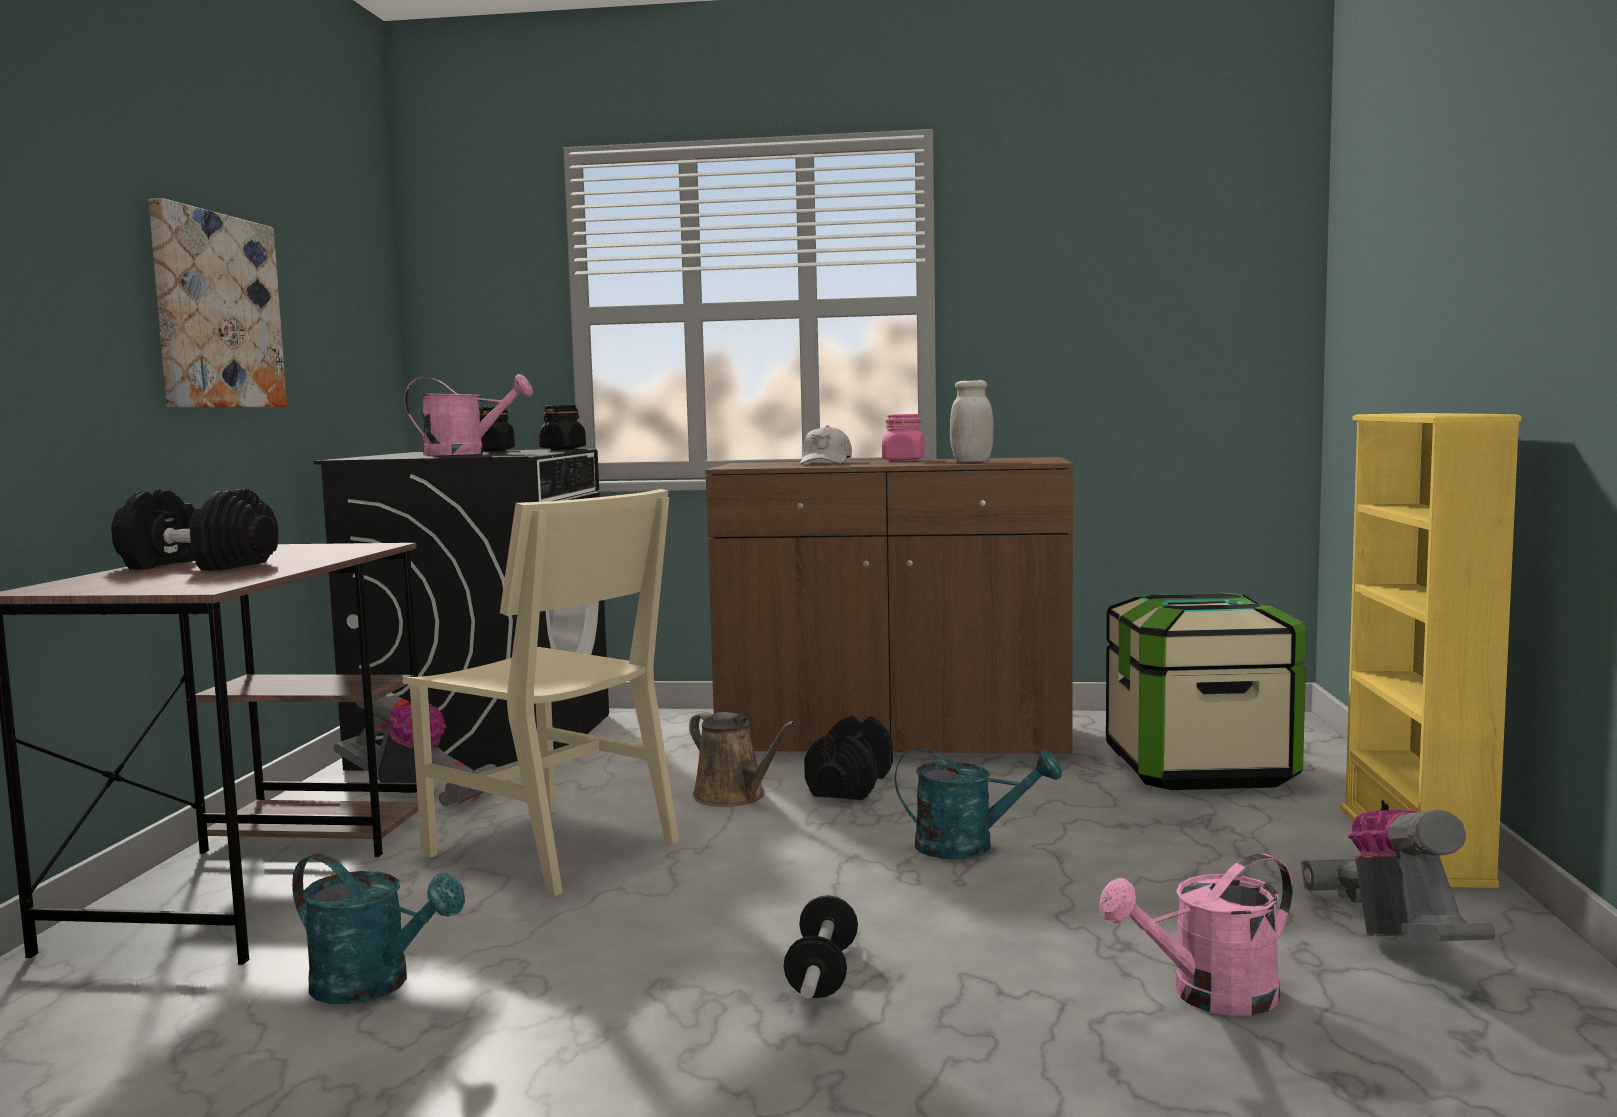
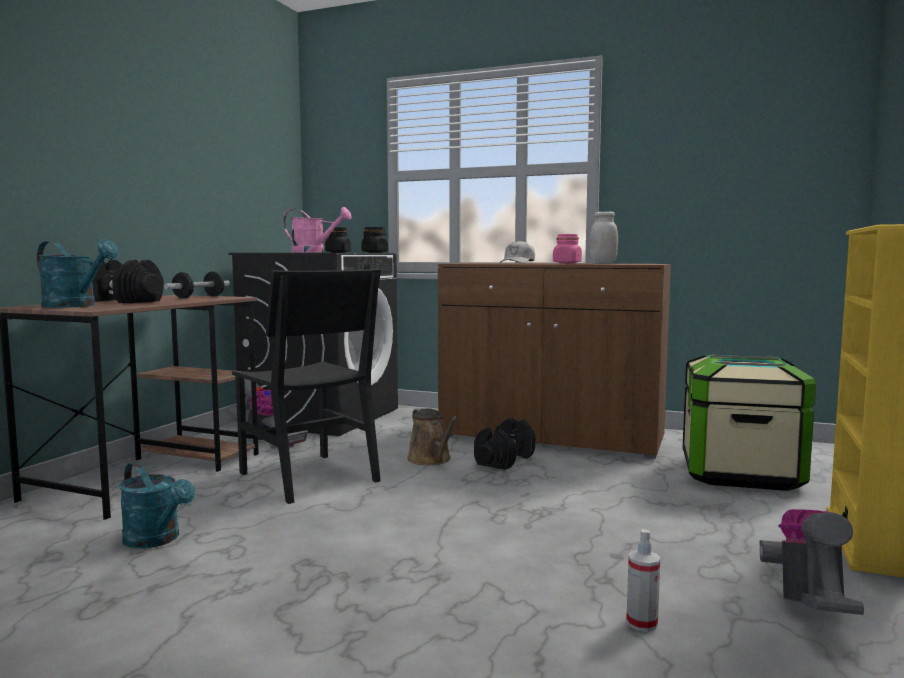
camera: 15 degrees right, 0 degrees up
(216, 311) = (168, 167): picture -> none
(550, 848) = (308, 477): beige chair -> black chair
(822, 973) = (401, 569): dumbbell -> dumbbell (199, 297)
(969, 846) = (550, 504): turquoise watering can -> turquoise watering can (76, 306)
(1209, 996) = (642, 623): pink watering can -> spray bottle

